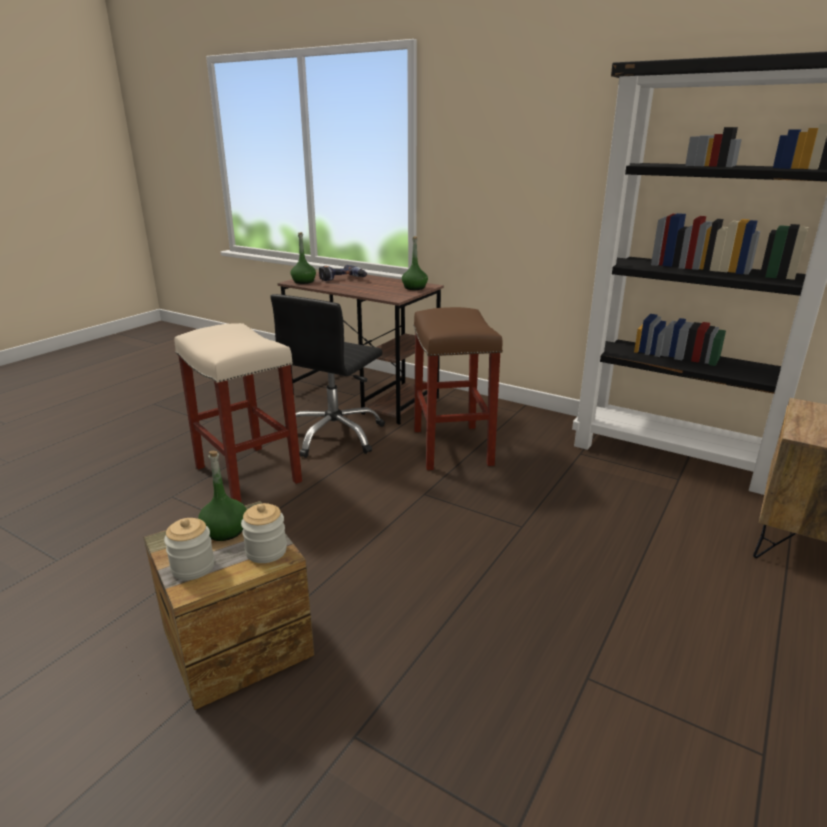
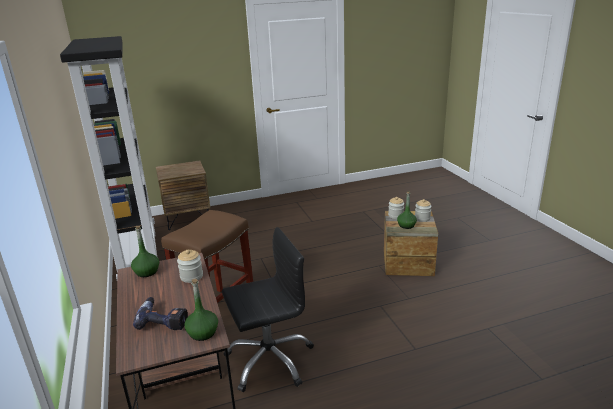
camera: 140 degrees left, 0 degrees up
(249, 475) = (357, 346): beige stool -> none
(370, 293) = (191, 276): none -> jar

